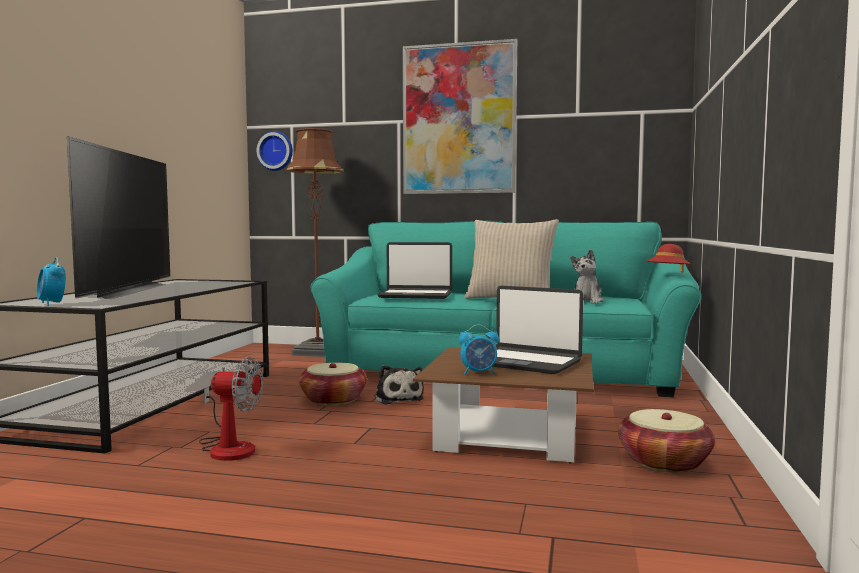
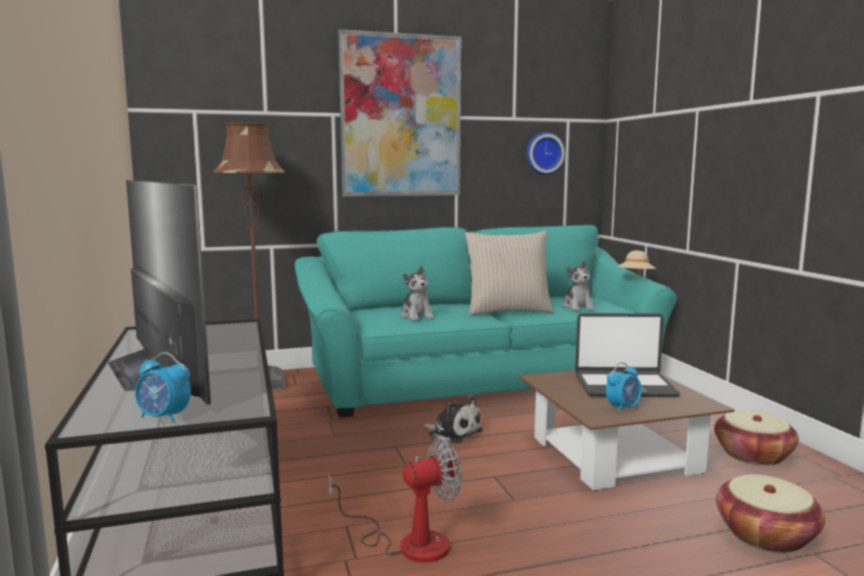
camera: 30 degrees left, 5 degrees up
(276, 151) = (174, 142): wall clock -> wall clock (543, 153)
(333, 400) = (396, 448): basket -> basket (766, 535)
(416, 295) = (417, 316): laptop -> plush toy
(668, 273) = (636, 276): red hat -> beige hat

